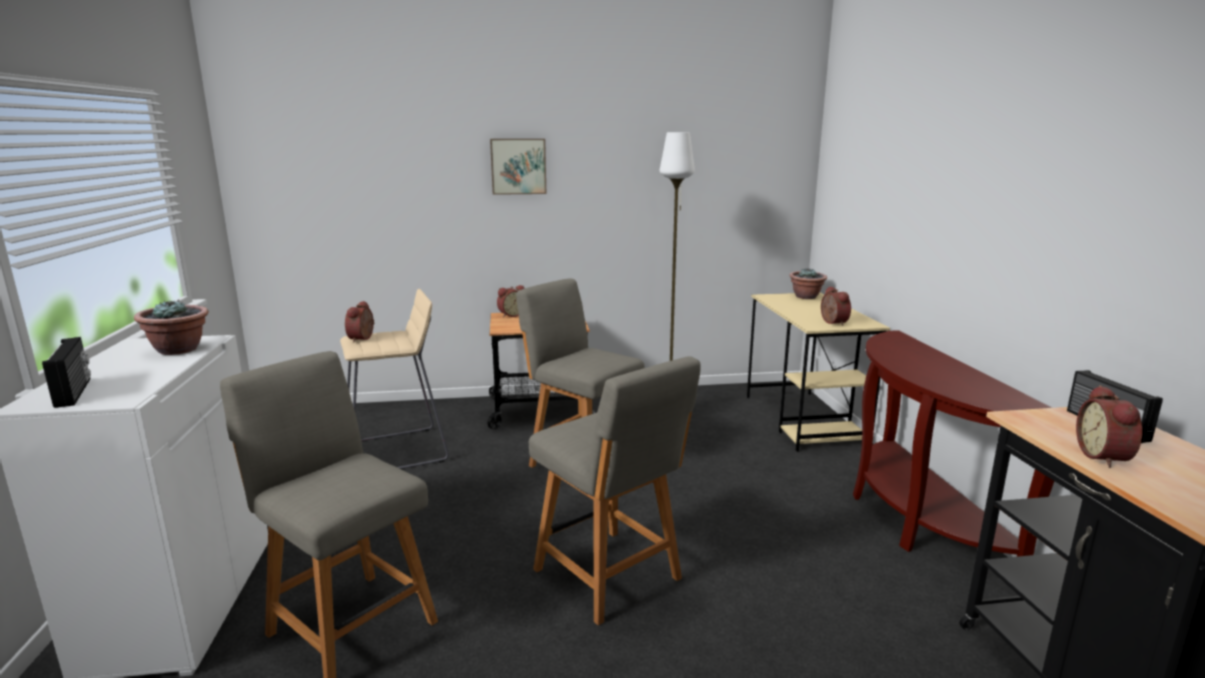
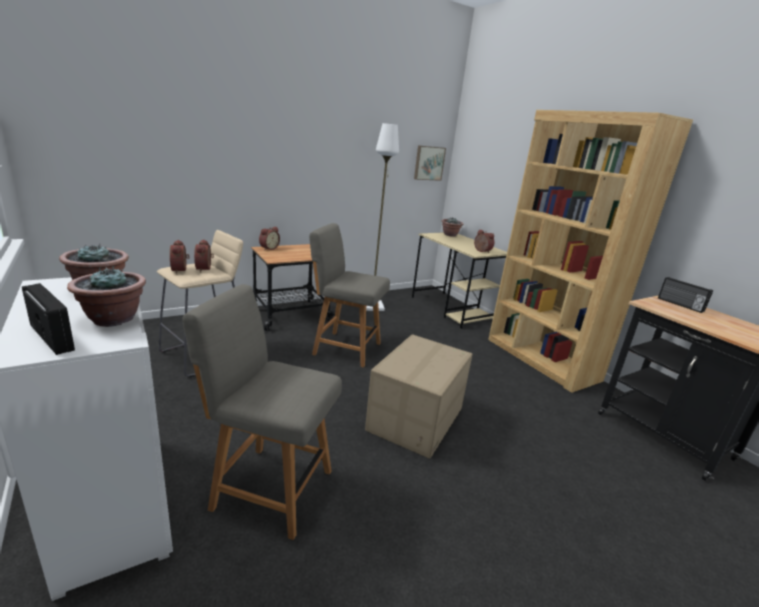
camera: 25 degrees left, 5 degrees up
(147, 379) = (113, 319): none -> potted plant
(518, 166) = (272, 137): picture -> picture (428, 163)
(610, 577) = (416, 419): grey chair -> cardboard box
(915, 517) = (541, 359): brown console table -> brown bookcase
(1105, 457) = (699, 321): alarm clock -> alarm clock (205, 269)

